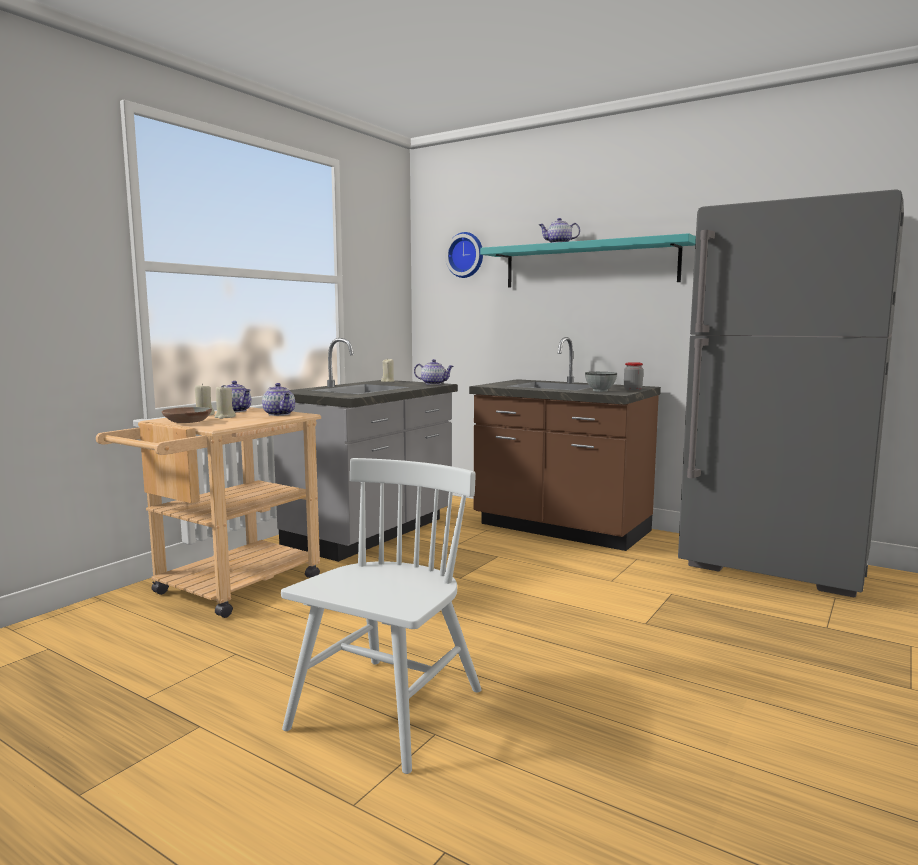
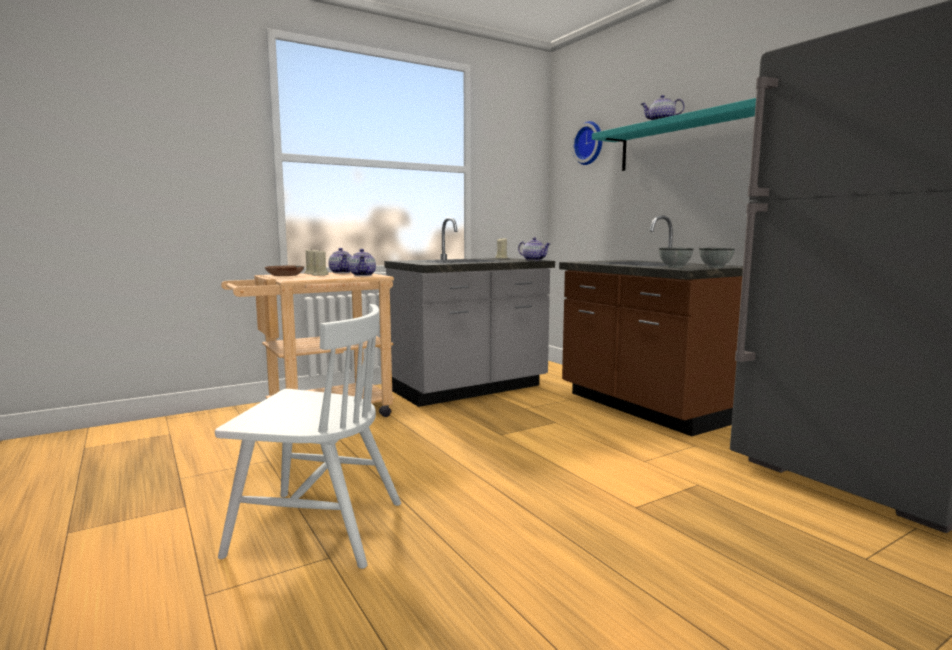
camera: 25 degrees right, 0 degrees up
(387, 710) = (317, 528): white chair -> white chair turned 45 degrees clockwise
(632, 389) = (715, 267): jar -> grey bowl

